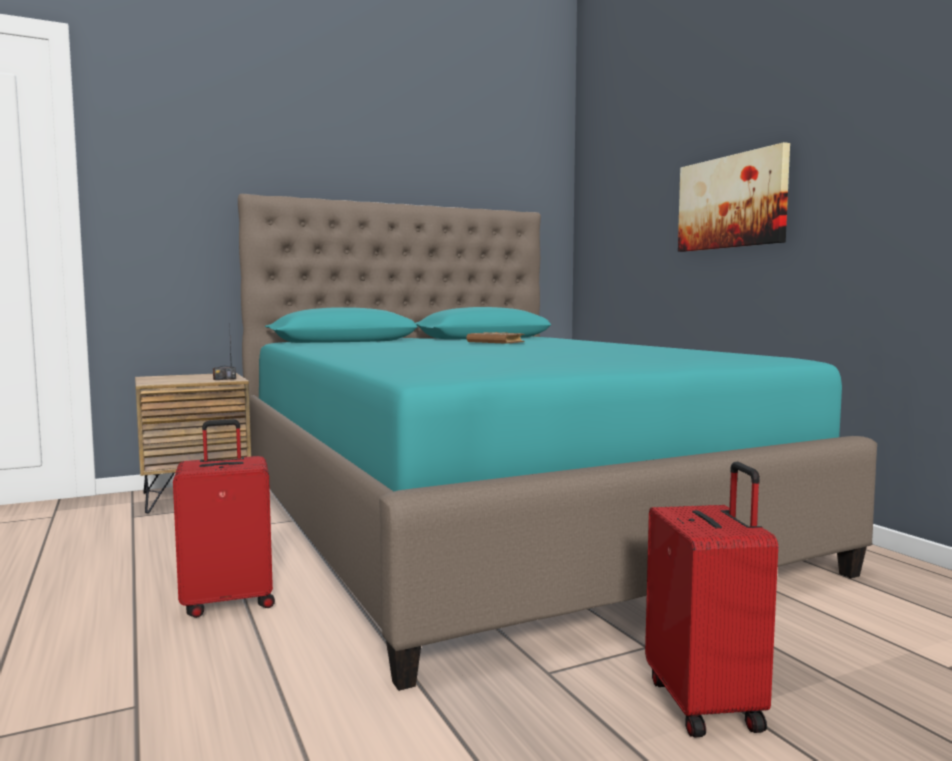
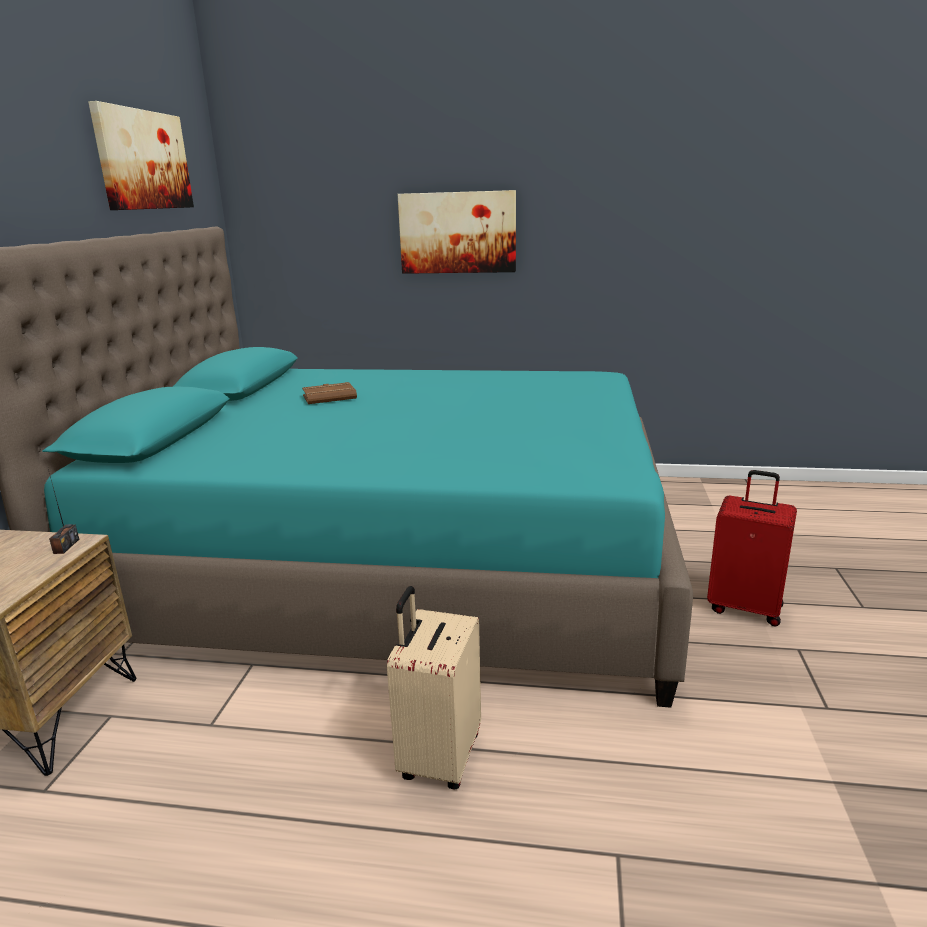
camera: 55 degrees left, 15 degrees up
(229, 601) = (438, 757): red suitcase -> beige suitcase
(469, 157) = (143, 160): none -> picture

